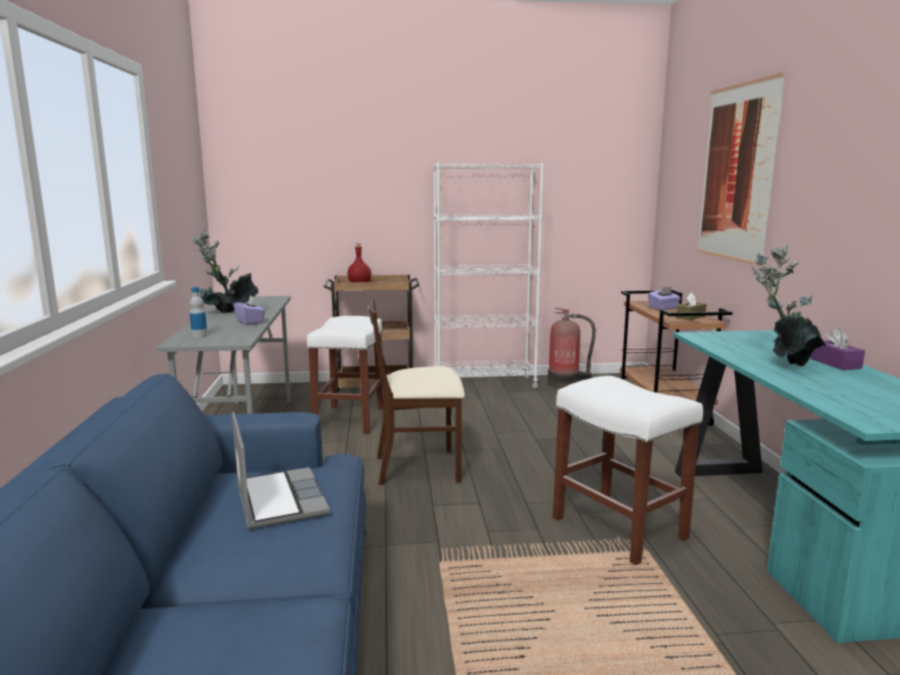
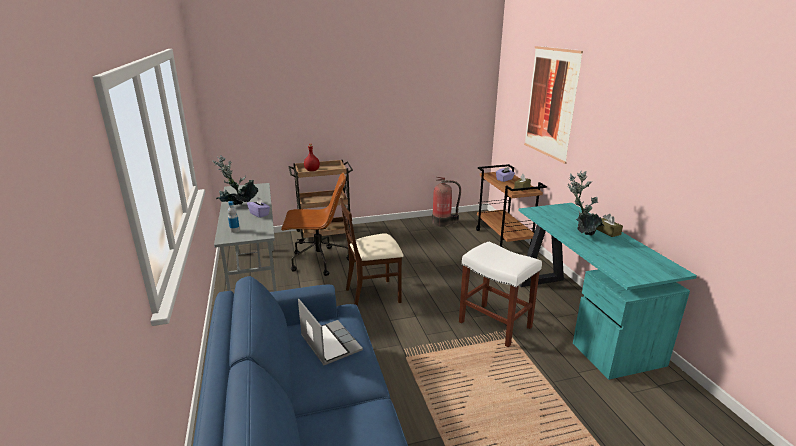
camera: 10 degrees left, 10 degrees up
(350, 420) = (318, 261): white stool -> brown office chair
(484, 385) = (393, 226): white bookcase -> none
(835, 363) = (607, 231): purple tissue box -> brown tissue box

